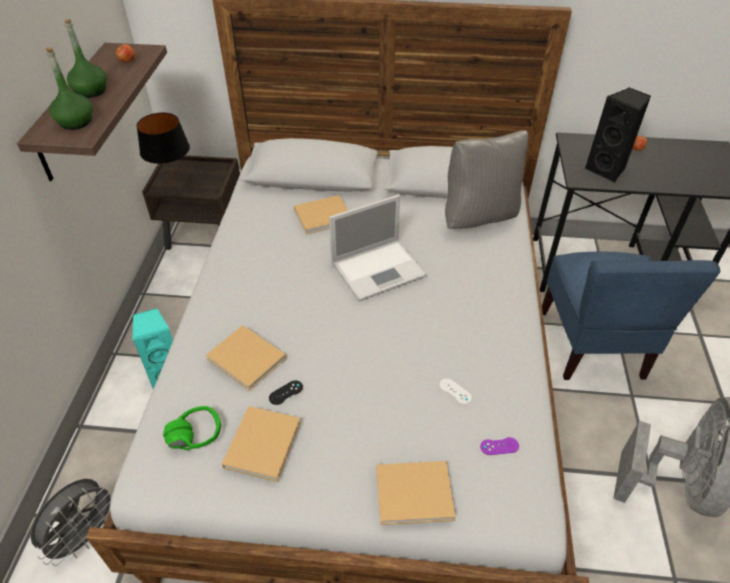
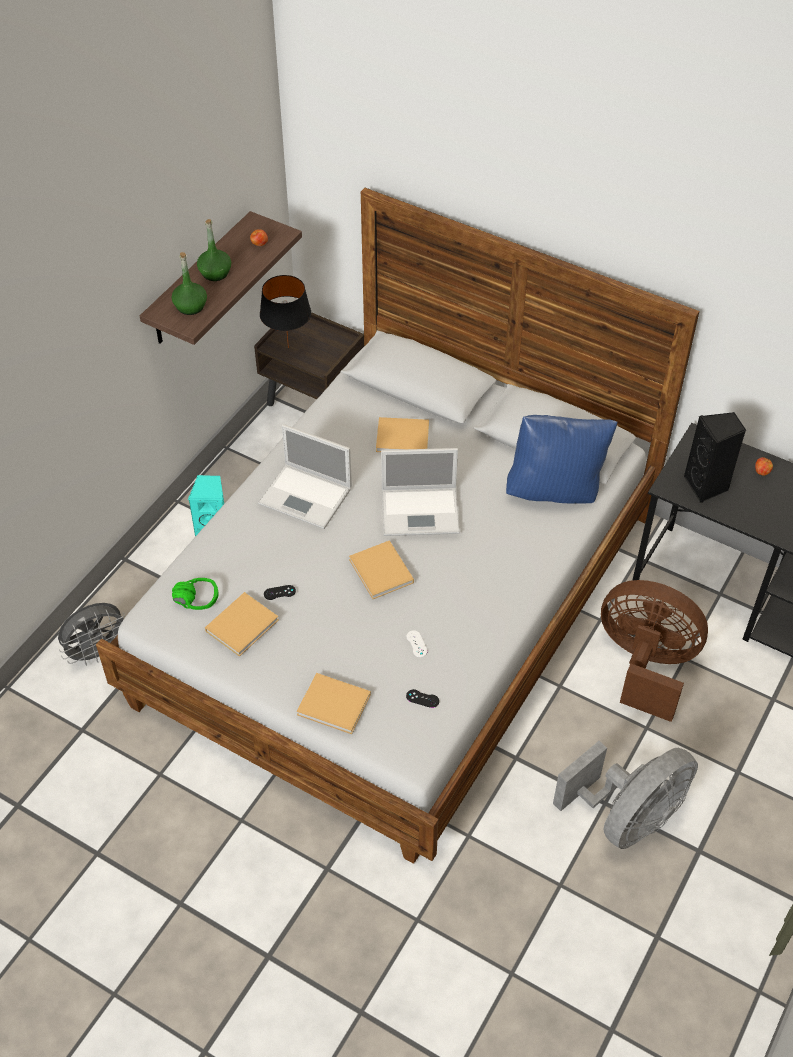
camera: 25 degrees right, 5 degrees up
(248, 360) = (263, 554): beige book -> beige book (382, 573)
(262, 291) = (307, 496): none -> laptop
(479, 217) = (555, 490): grey pillow -> blue pillow
(499, 446) = (422, 698): purple game controller -> black game controller
(593, 345) = (645, 665): blue chair -> brown fan

